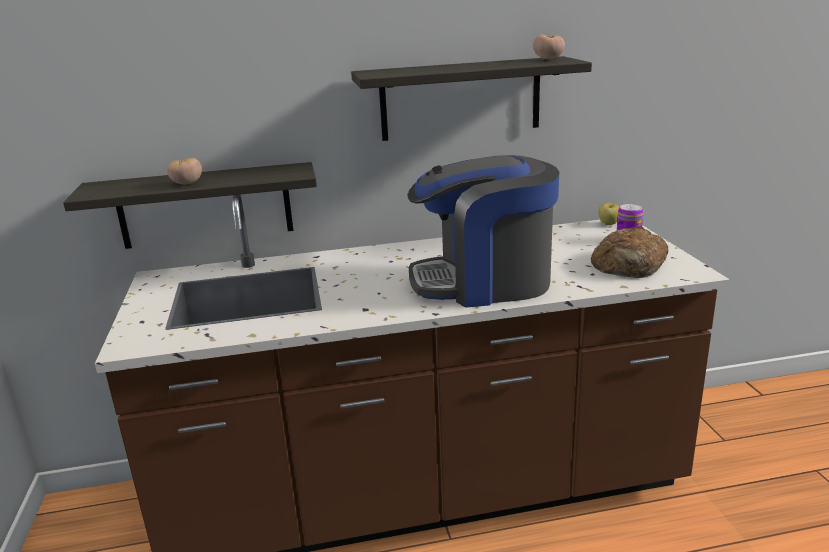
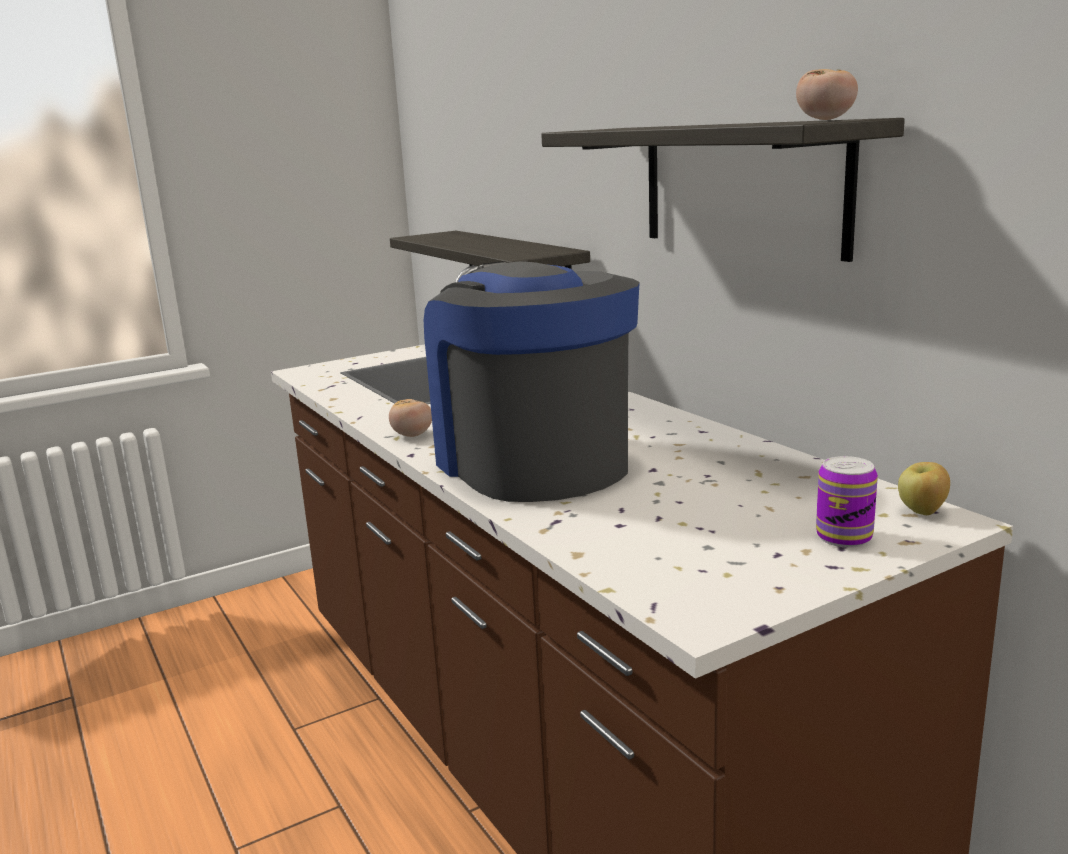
camera: 70 degrees right, 5 degrees down
(187, 184) = (462, 243): tomato -> tomato (412, 435)
(630, 263) = (698, 550): bread -> none

